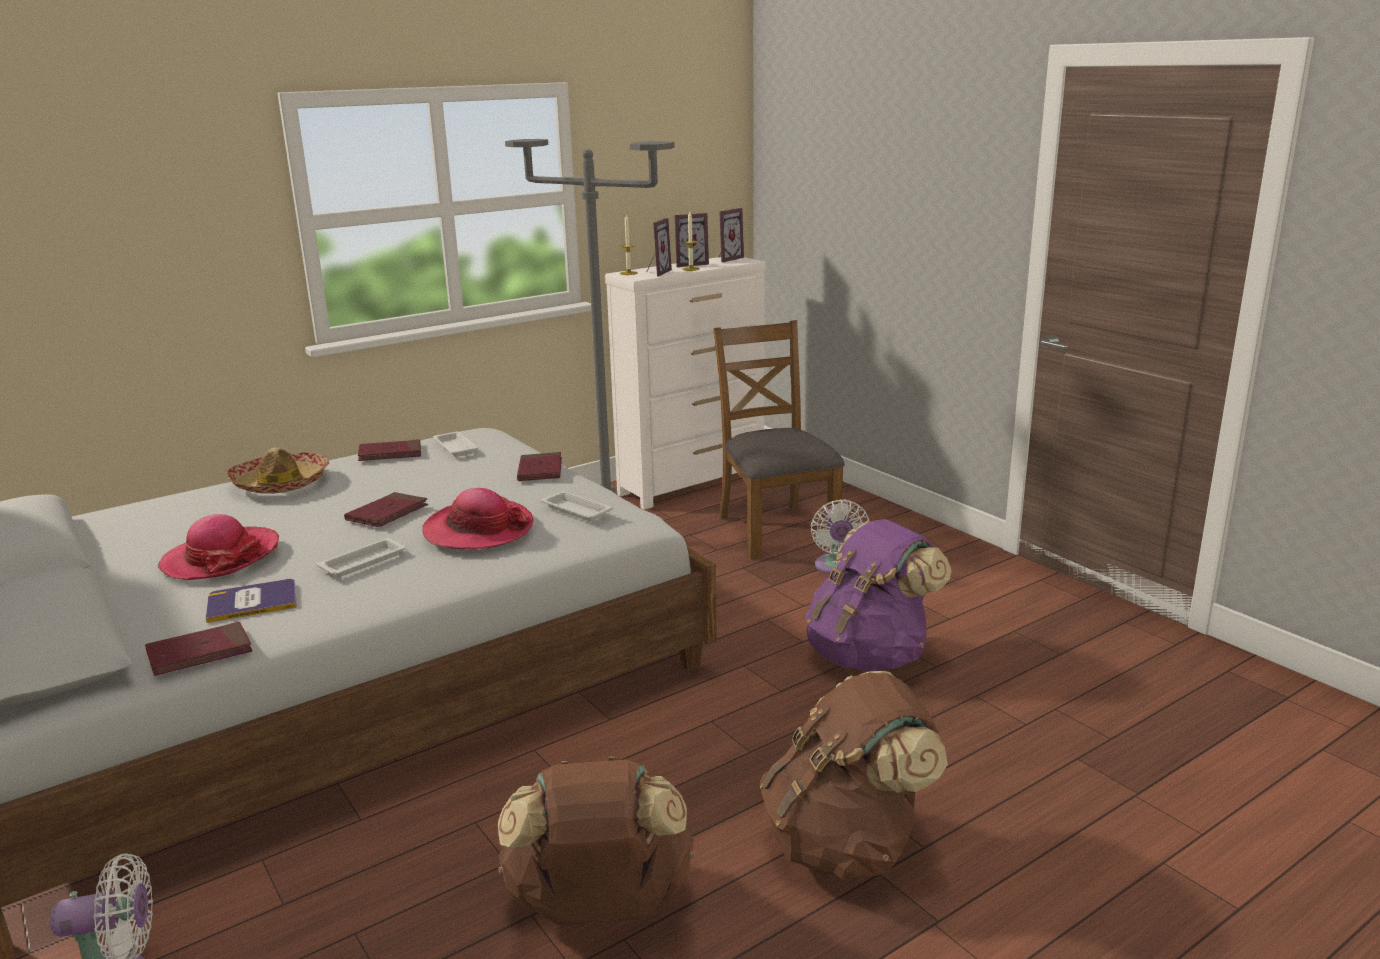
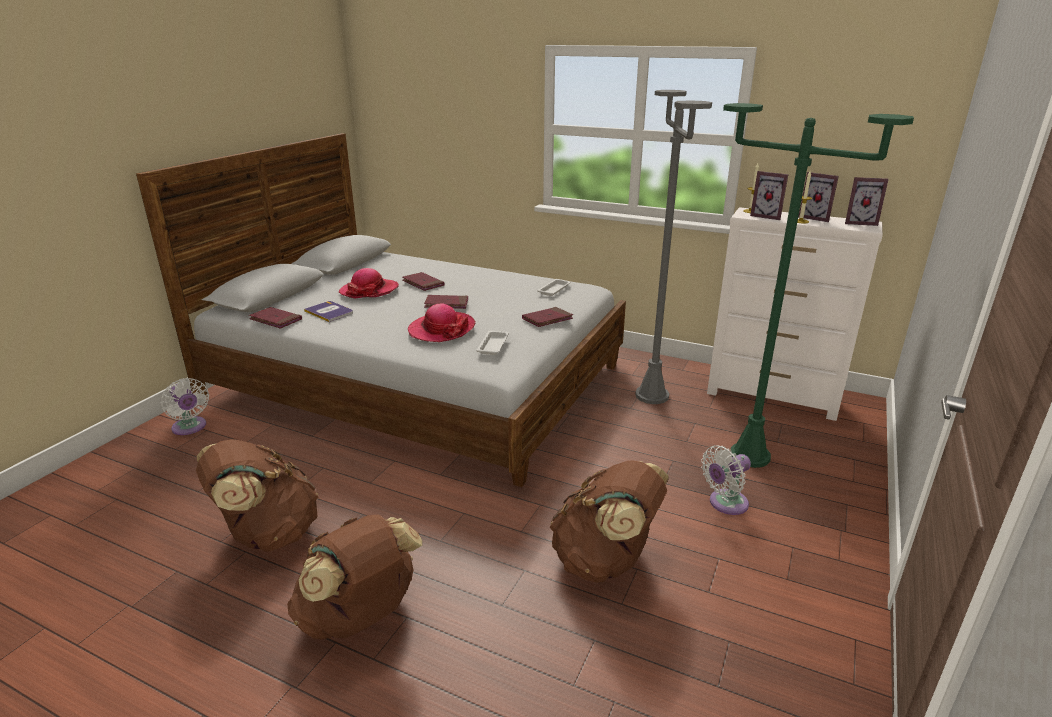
camera: 60 degrees right, 5 degrees up
(281, 483) = (462, 272): hat -> none
(364, 562) = (385, 318): white tray -> none
(390, 454) = (527, 279): red book -> red book (423, 283)
(656, 273) = (767, 216): picture frame -> picture frame turned 45 degrees clockwise
(775, 530) = (749, 456): brown chair -> green floor lamp
(869, 655) = (605, 561): purple backpack -> brown backpack

